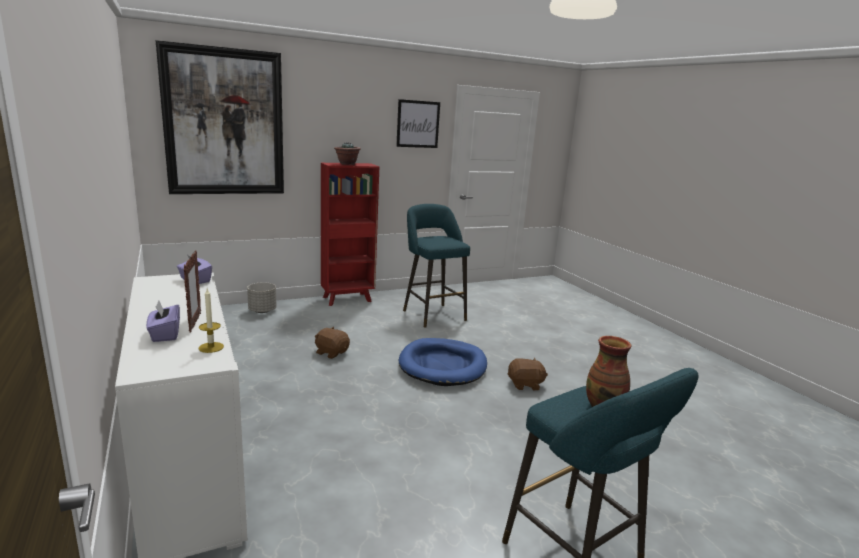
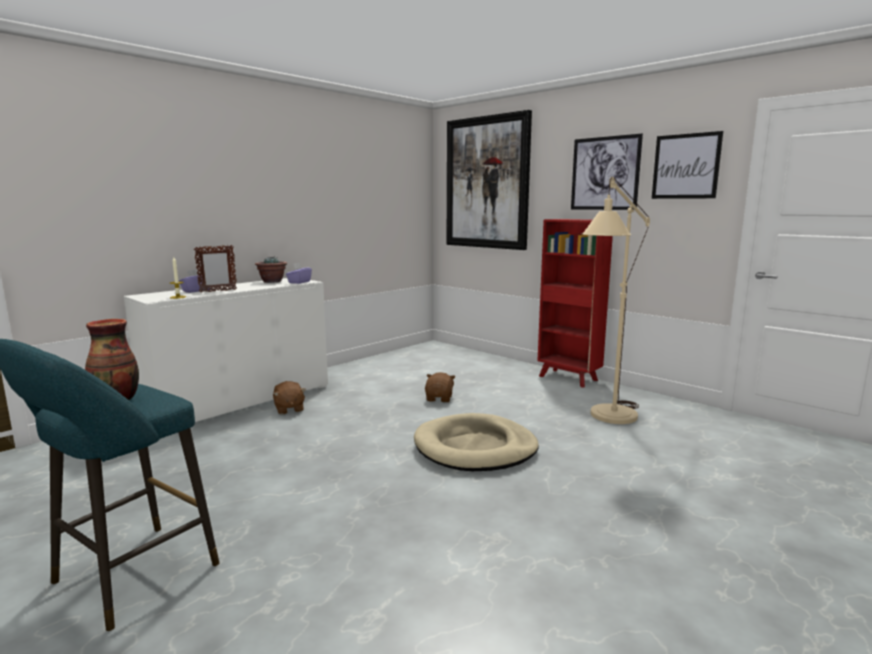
camera: 70 degrees right, 5 degrees down
(262, 310) = (485, 361): grey planter -> none
(347, 164) = (575, 219): potted plant -> potted plant (272, 281)
(358, 124) = (605, 173): none -> picture
(432, 314) = (608, 419): turquoise stool -> beige floor lamp
(443, 365) = (475, 448): blue dog bed -> beige dog bed
(525, 385) = (485, 505): brown plush toy -> brown plush toy (289, 409)

